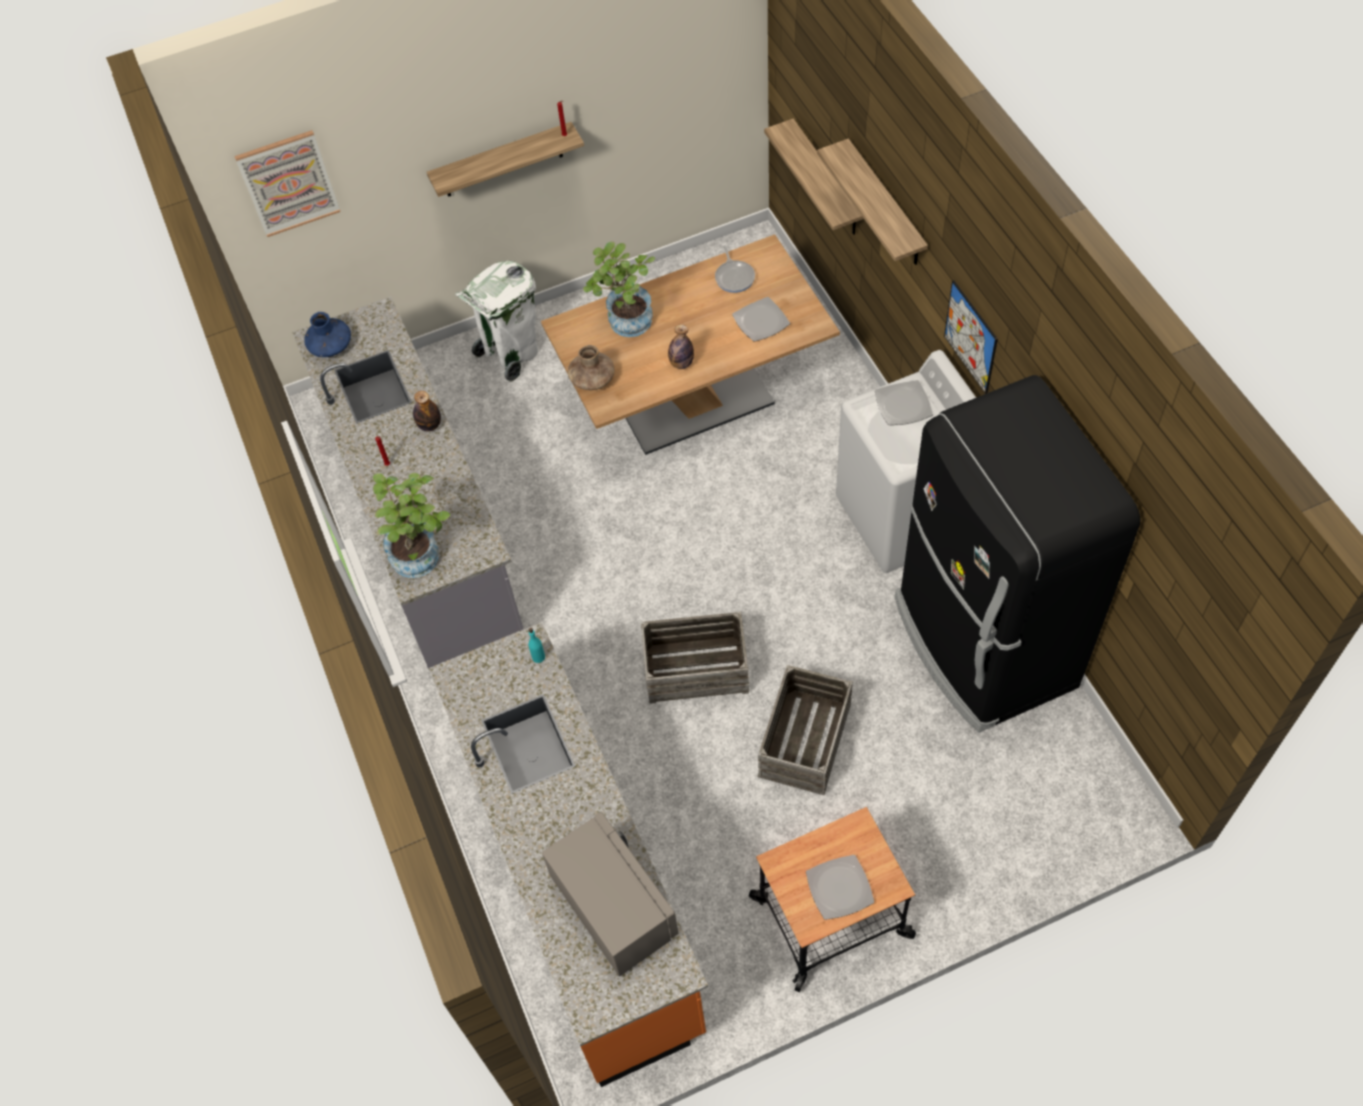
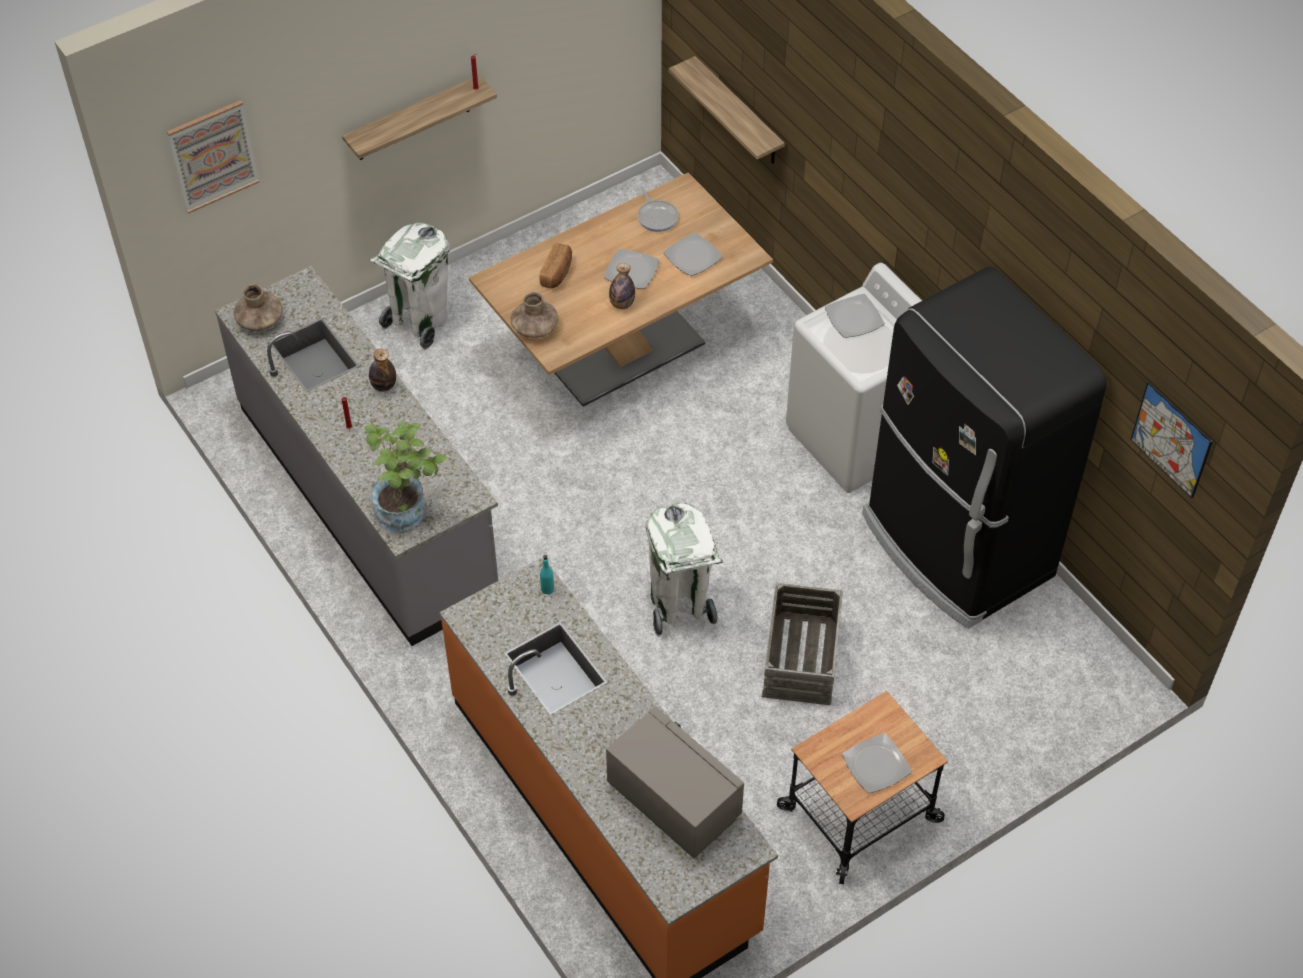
camera: 15 degrees left, 5 degrees down
(331, 346) = (260, 320): blue vase -> brown vase
(626, 325) = (557, 273): potted plant -> bread
(696, 670) = (679, 606): crate -> white trash can
(698, 331) = (632, 271): none -> plate
(885, 205) = (811, 129): shelf -> none
(970, 337) = (914, 244): picture -> picture (1171, 439)

